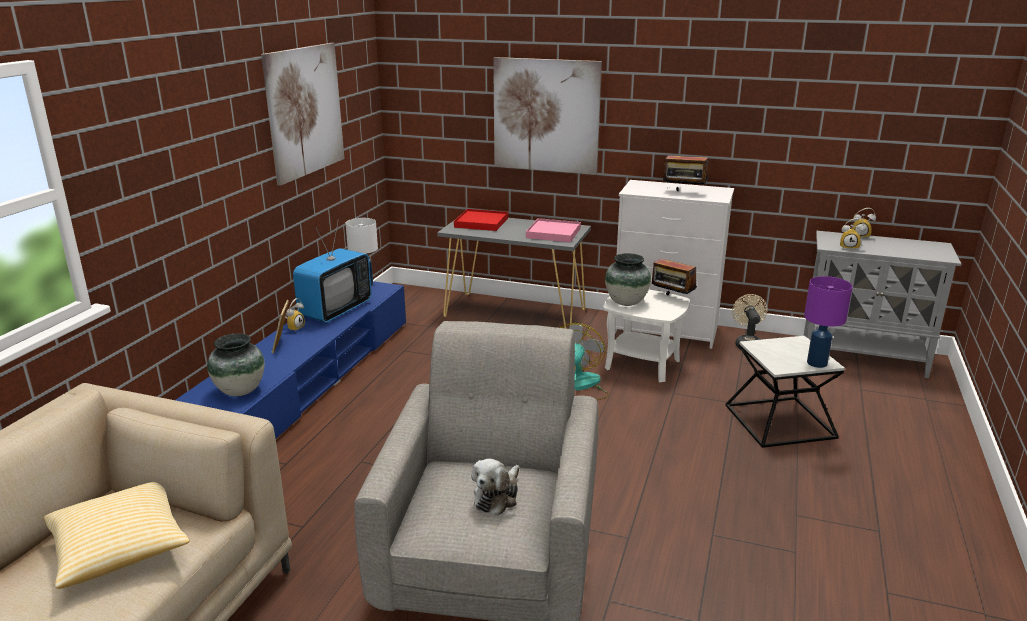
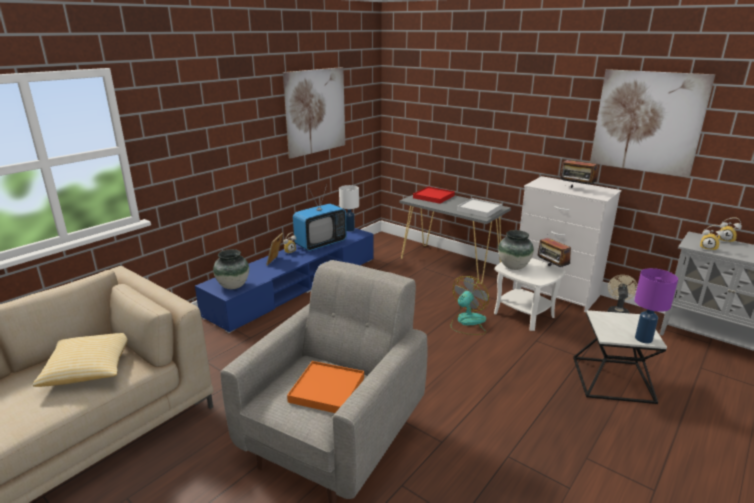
camera: 20 degrees right, 0 degrees up
(497, 496) = (327, 389): plush toy -> orange tray
(546, 115) = (485, 124): picture -> picture (647, 122)
(553, 233) = (479, 209): pink tray -> white tray

